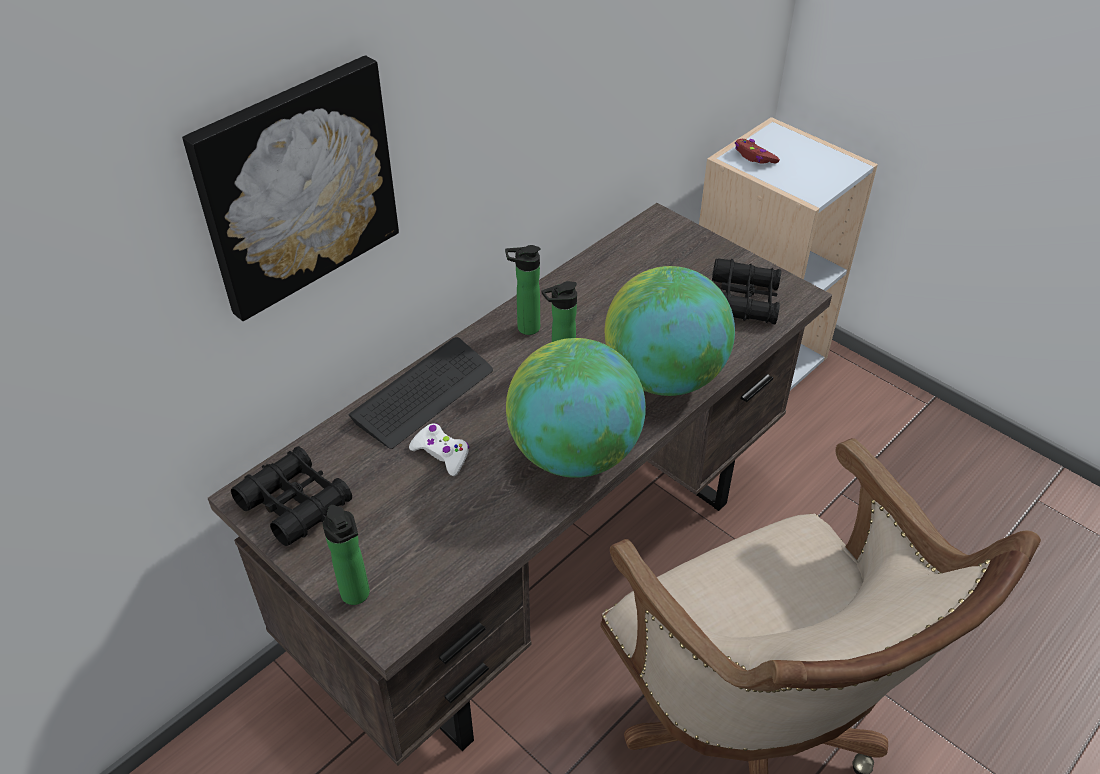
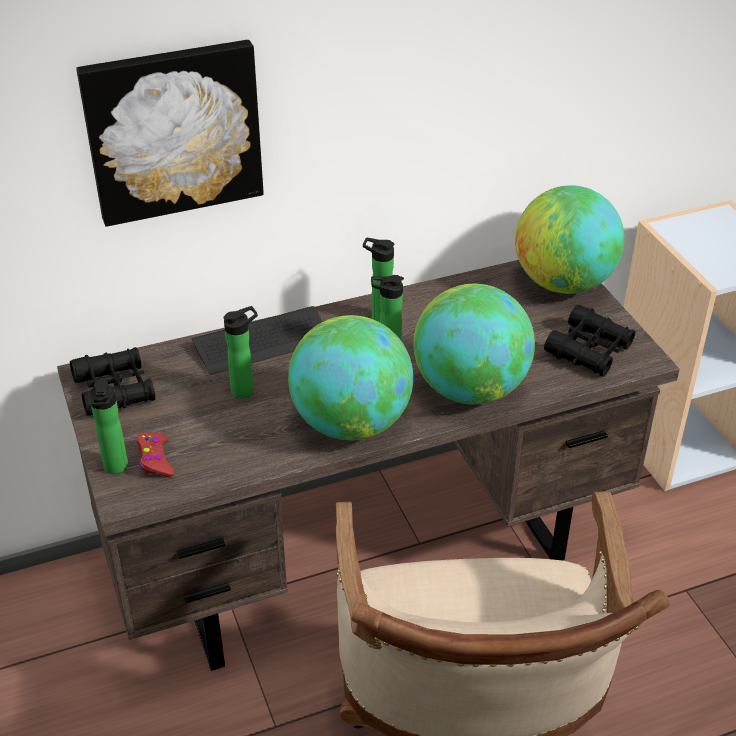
camera: 25 degrees right, 5 degrees down
(441, 454) = (246, 390): white game controller -> bottle
(676, 240) = (563, 283): none -> globe
(754, 157) = (686, 230): red game controller -> red game controller (155, 460)

